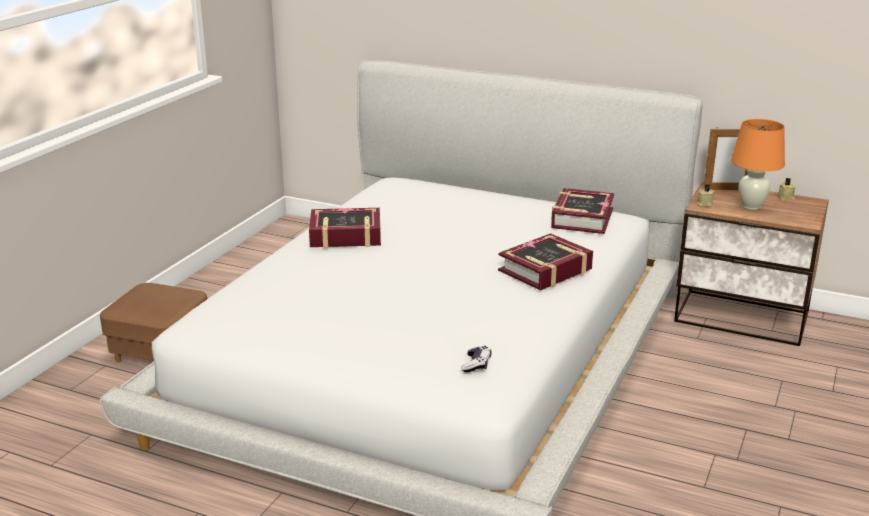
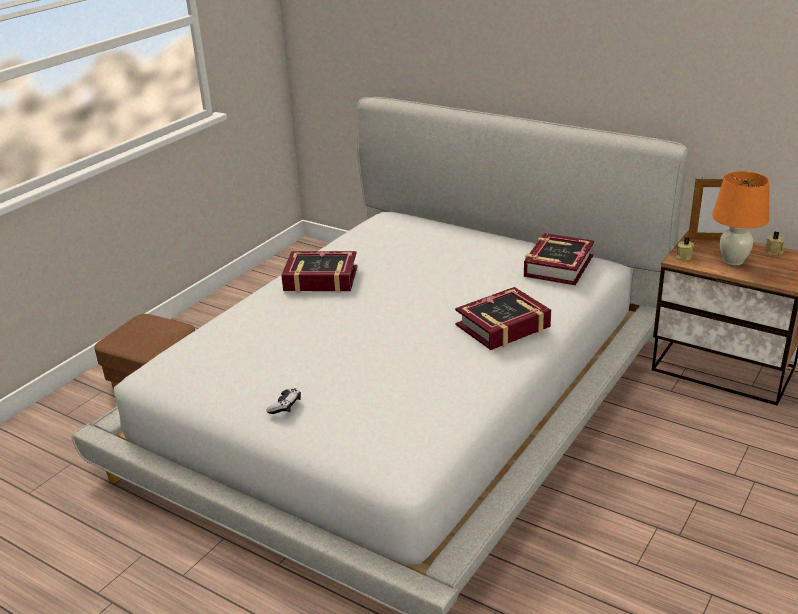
camera: 10 degrees right, 5 degrees up
(476, 364) = (402, 435): game controller -> game controller (285, 406)

